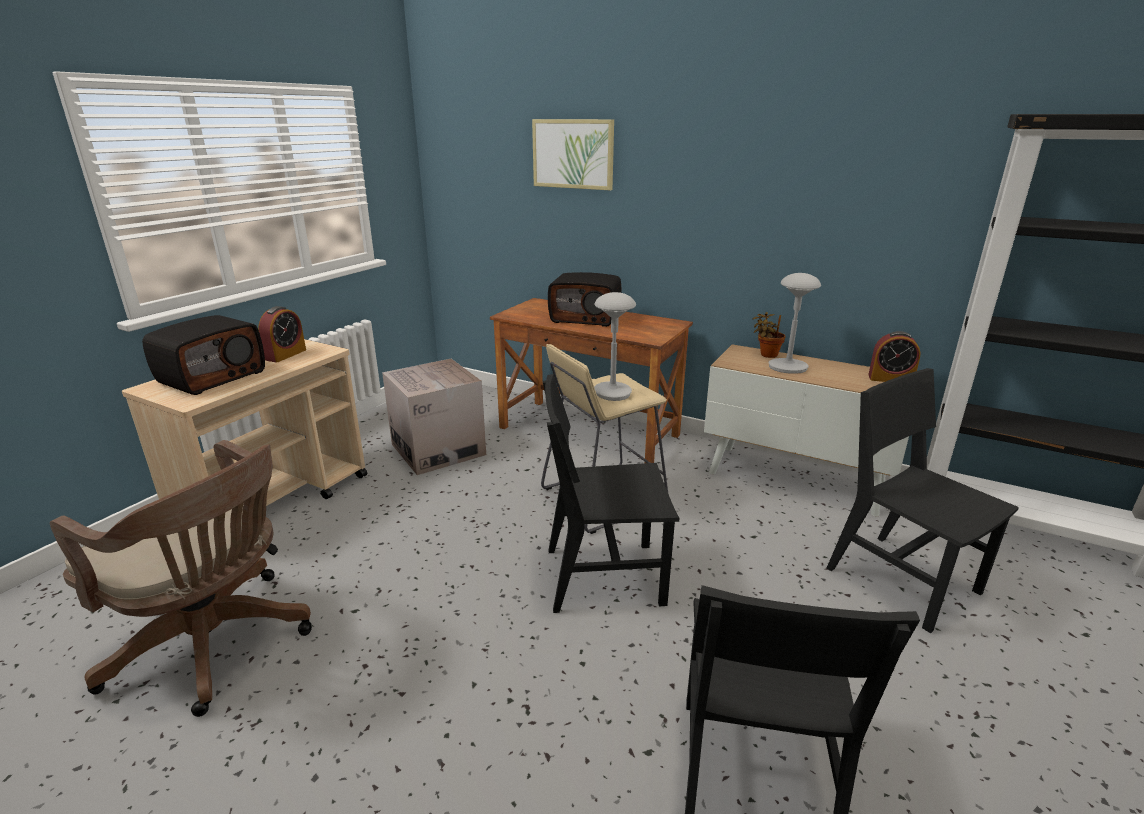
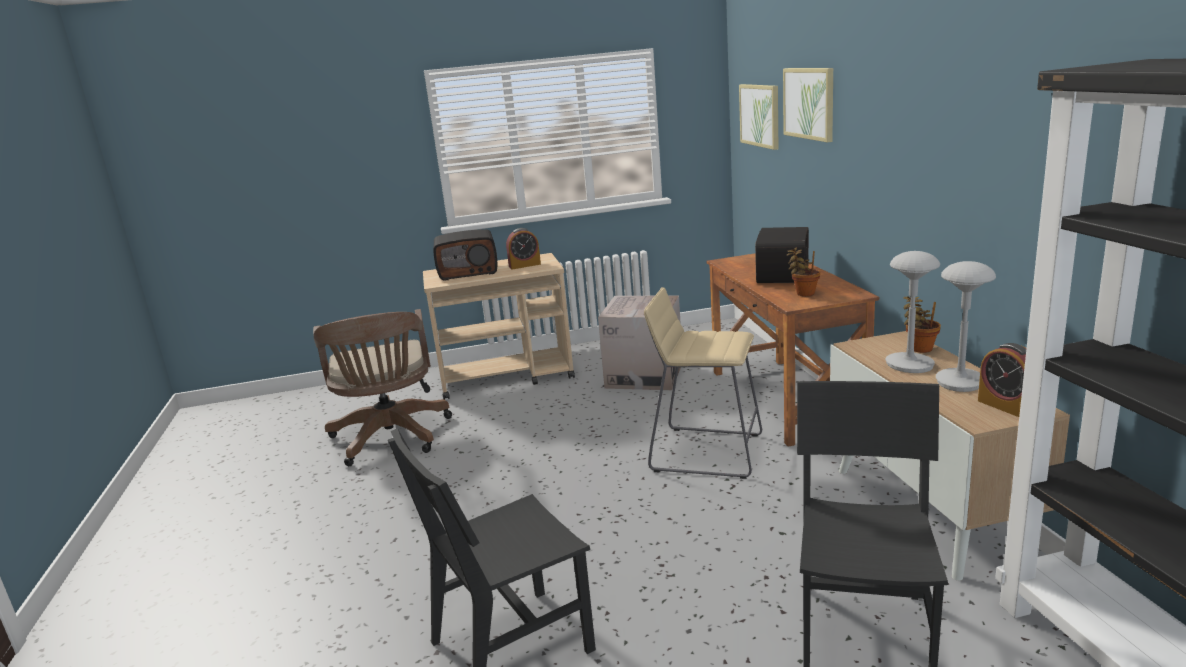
camera: 50 degrees right, 5 degrees down
(483, 168) = (760, 115): none -> picture
(586, 318) = (781, 275): radio -> radio turned 135 degrees counterclockwise
(604, 576) = (616, 501): black chair -> none
(612, 393) = (701, 344): grey table lamp -> grey table lamp (959, 382)
(638, 329) = (803, 293): none -> potted plant

